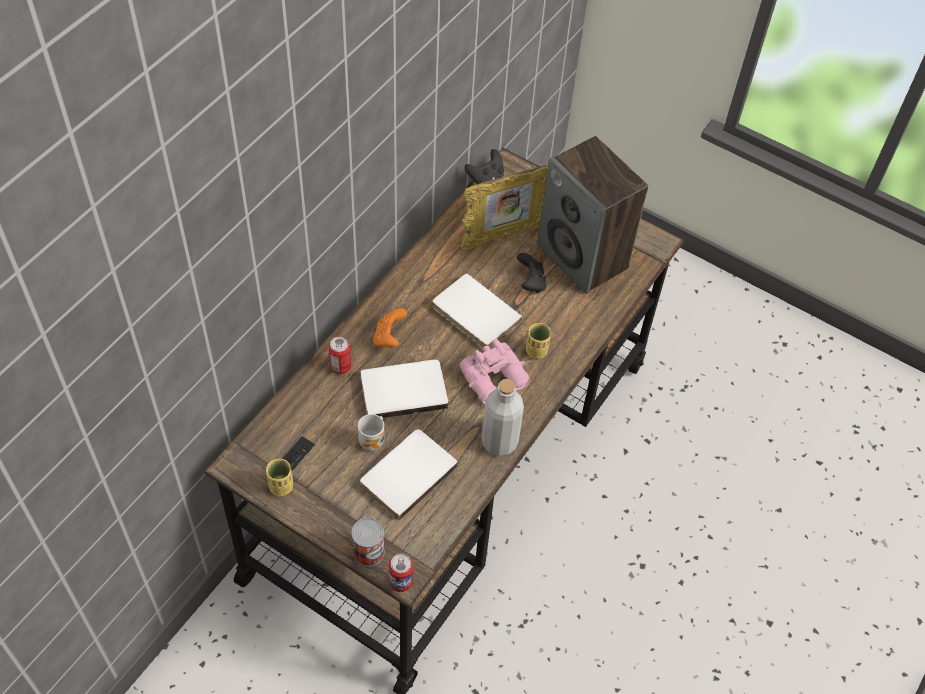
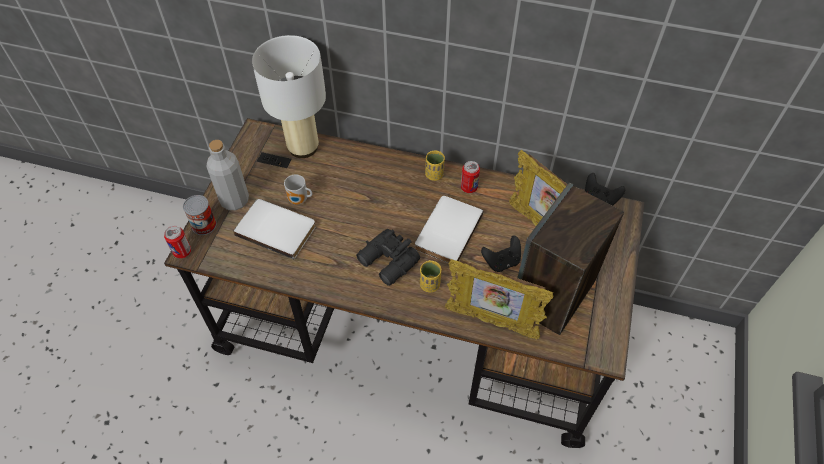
camera: 75 degrees right, 0 degrees up
(281, 486) = (245, 160): yellow cup -> yellow cup (434, 175)
(290, 418) = (304, 148): none -> white table lamp
(340, 366) = (360, 162): can -> can (469, 187)
(389, 338) = (399, 182): orange game controller -> none
(403, 389) = (354, 204): white book -> none
(496, 379) = (388, 263): pink binoculars -> black binoculars
(499, 442) = (326, 282): grey bottle -> grey bottle (234, 200)
(596, 314) = (491, 322): none -> picture frame

